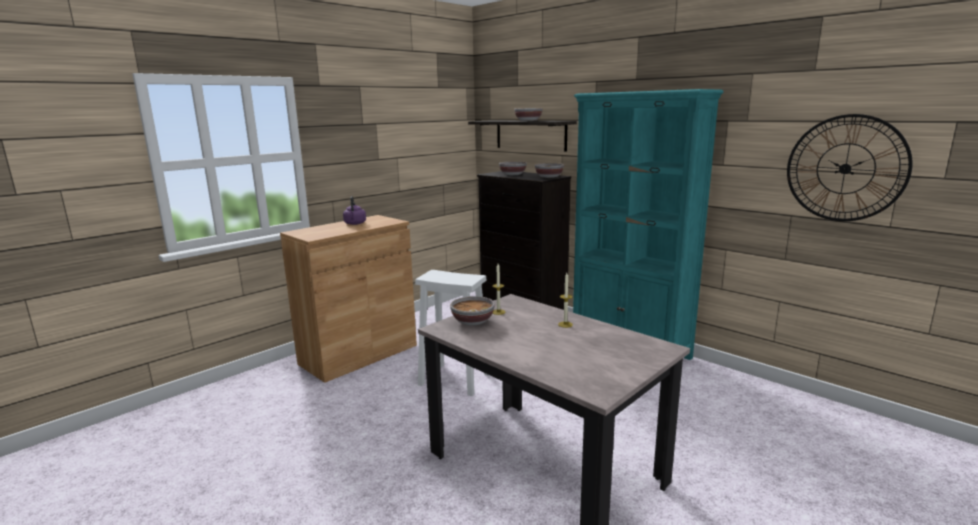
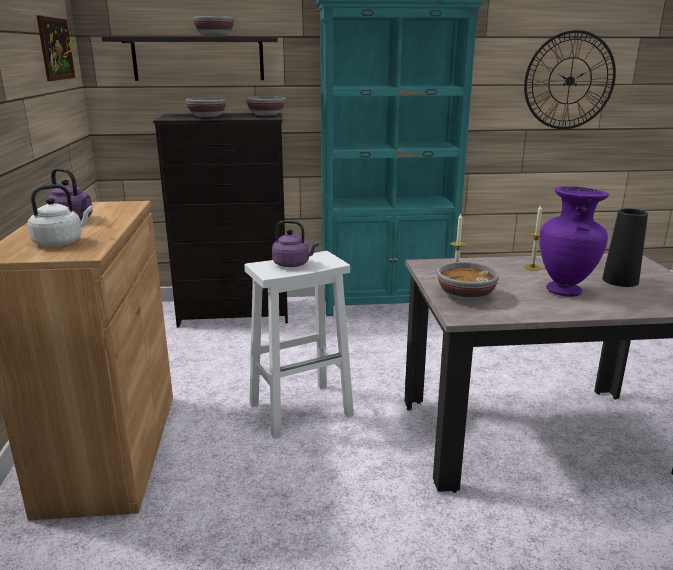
camera: 50 degrees left, 5 degrees up
(321, 232) = (61, 242): none -> white kettle
(441, 129) = (55, 49): none -> picture
(449, 276) = (293, 264): none -> purple kettle
(533, 343) = (565, 291): none -> purple vase
(594, 354) = (620, 280): none -> black vase

